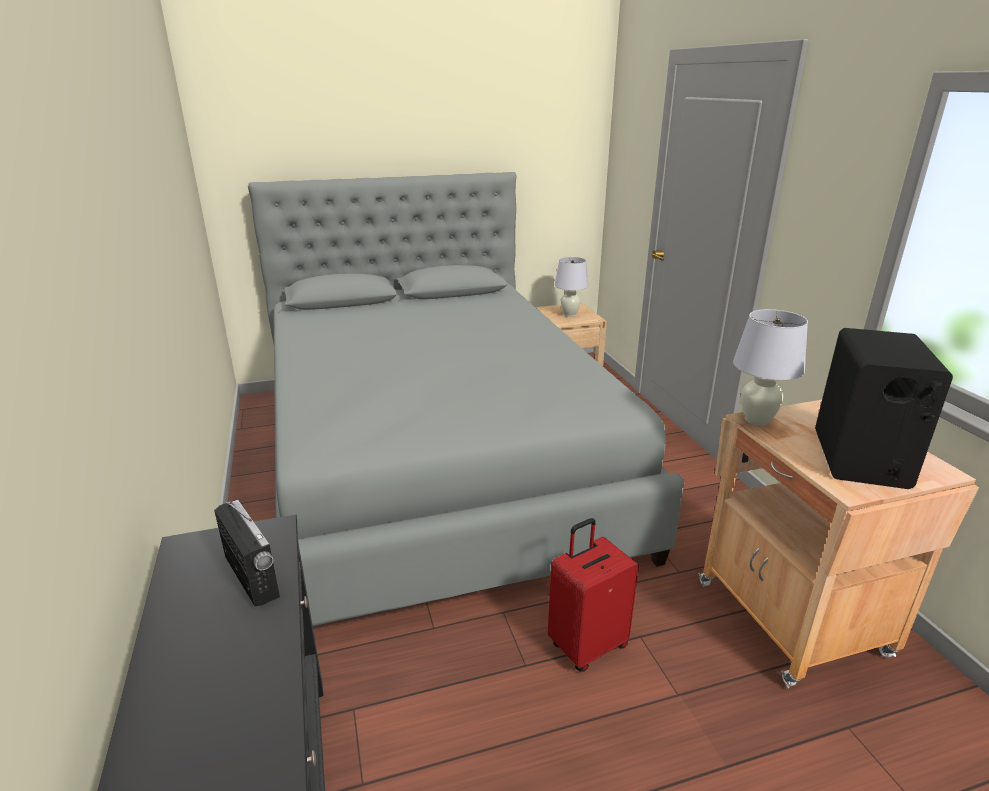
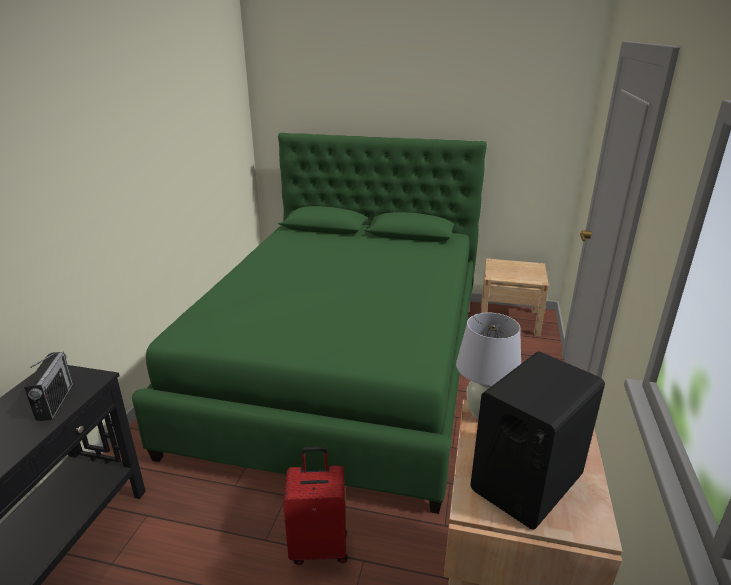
camera: 30 degrees right, 0 degrees up
(436, 460) = (344, 365): grey bed -> green bed
(569, 314) = (520, 272): white table lamp -> none

